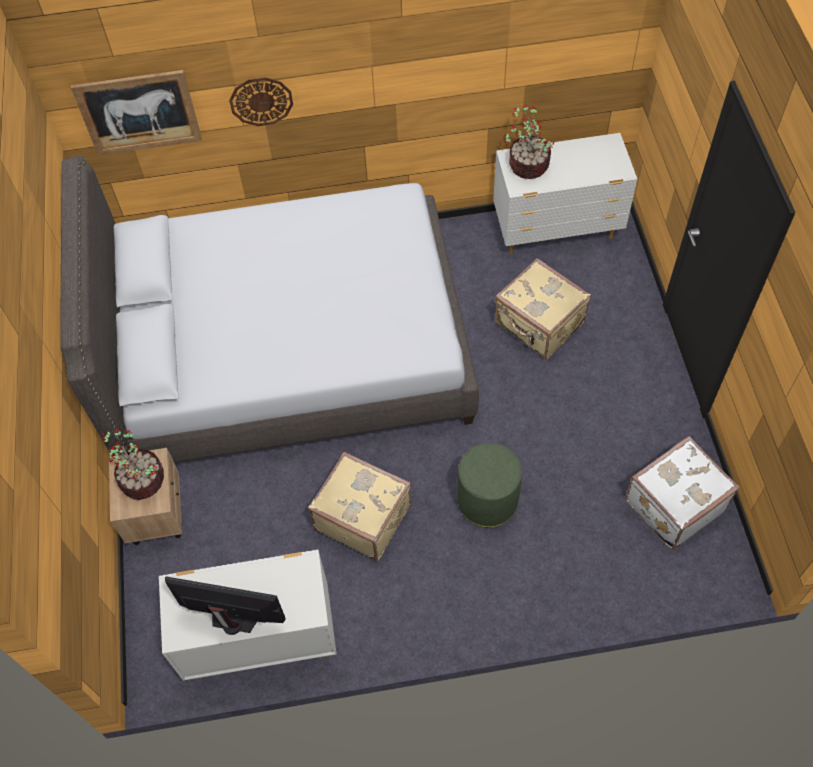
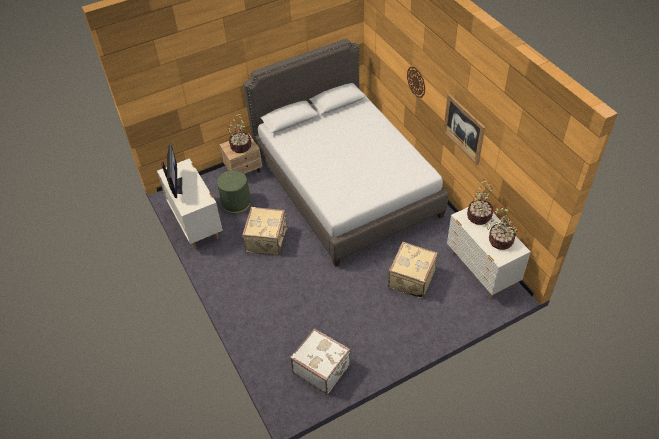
camera: 70 degrees right, 10 degrees down
(138, 112) = (384, 47): picture -> picture (463, 129)
(487, 500) = (293, 285): green ottoman -> green ottoman (236, 203)
(587, 159) = (499, 241): none -> potted plant

